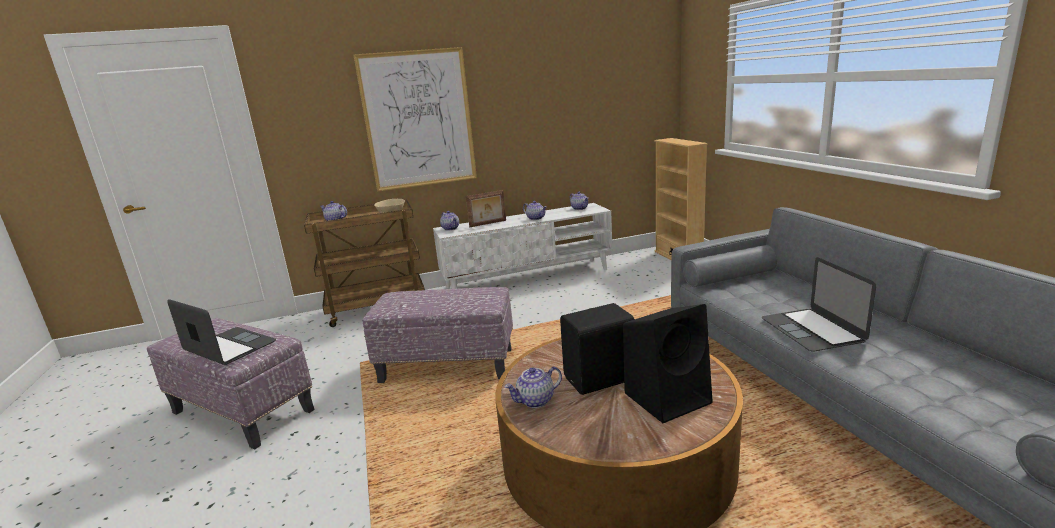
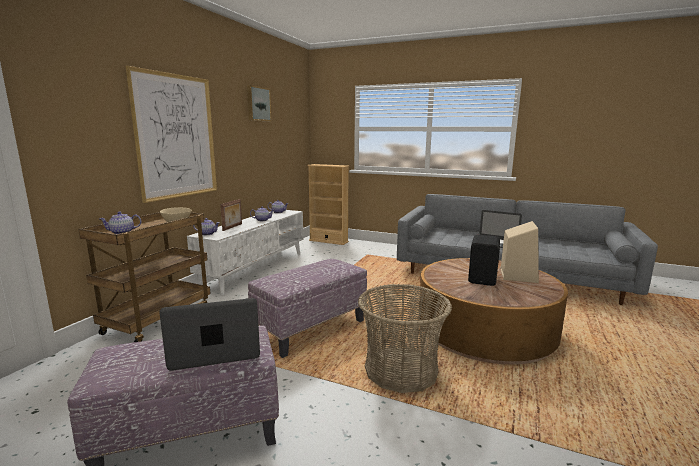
camera: 50 degrees left, 5 degrees down
(427, 451) = (400, 370): none -> basket
(535, 401) = (484, 295): teapot -> none
(555, 61) = (258, 104): none -> picture
(668, 397) = (518, 275): black speaker -> beige speaker

